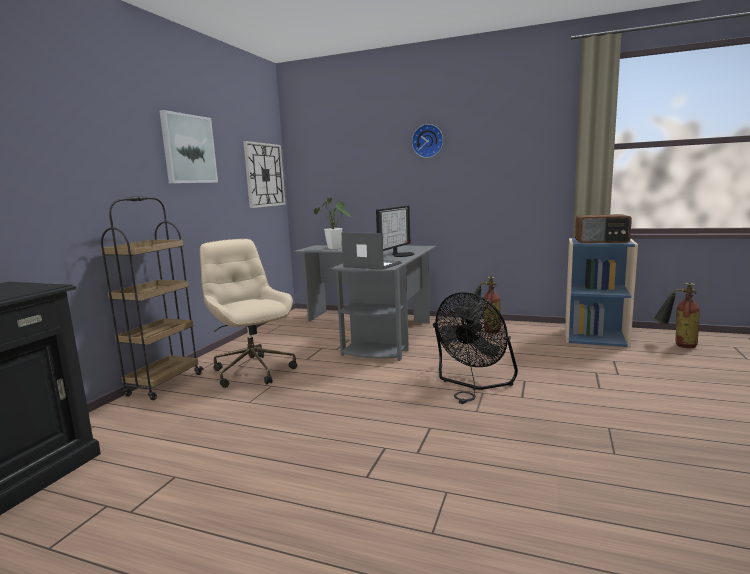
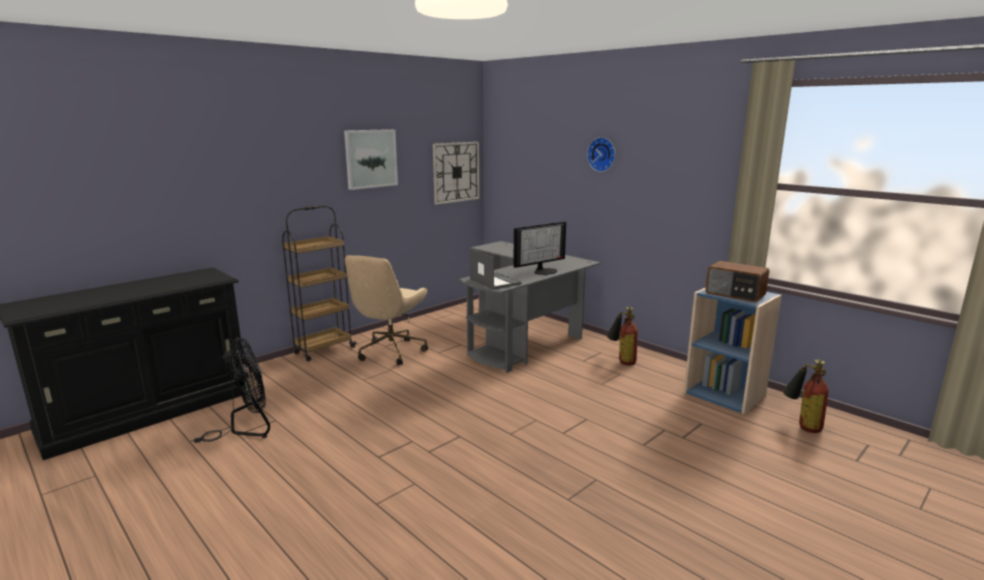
camera: 25 degrees right, 5 degrees up
(252, 370) = (390, 353): beige office chair -> beige office chair turned 150 degrees counterclockwise
(335, 248) = (507, 250): potted plant -> none
(468, 382) = (537, 407): black fan -> black fan (245, 423)

